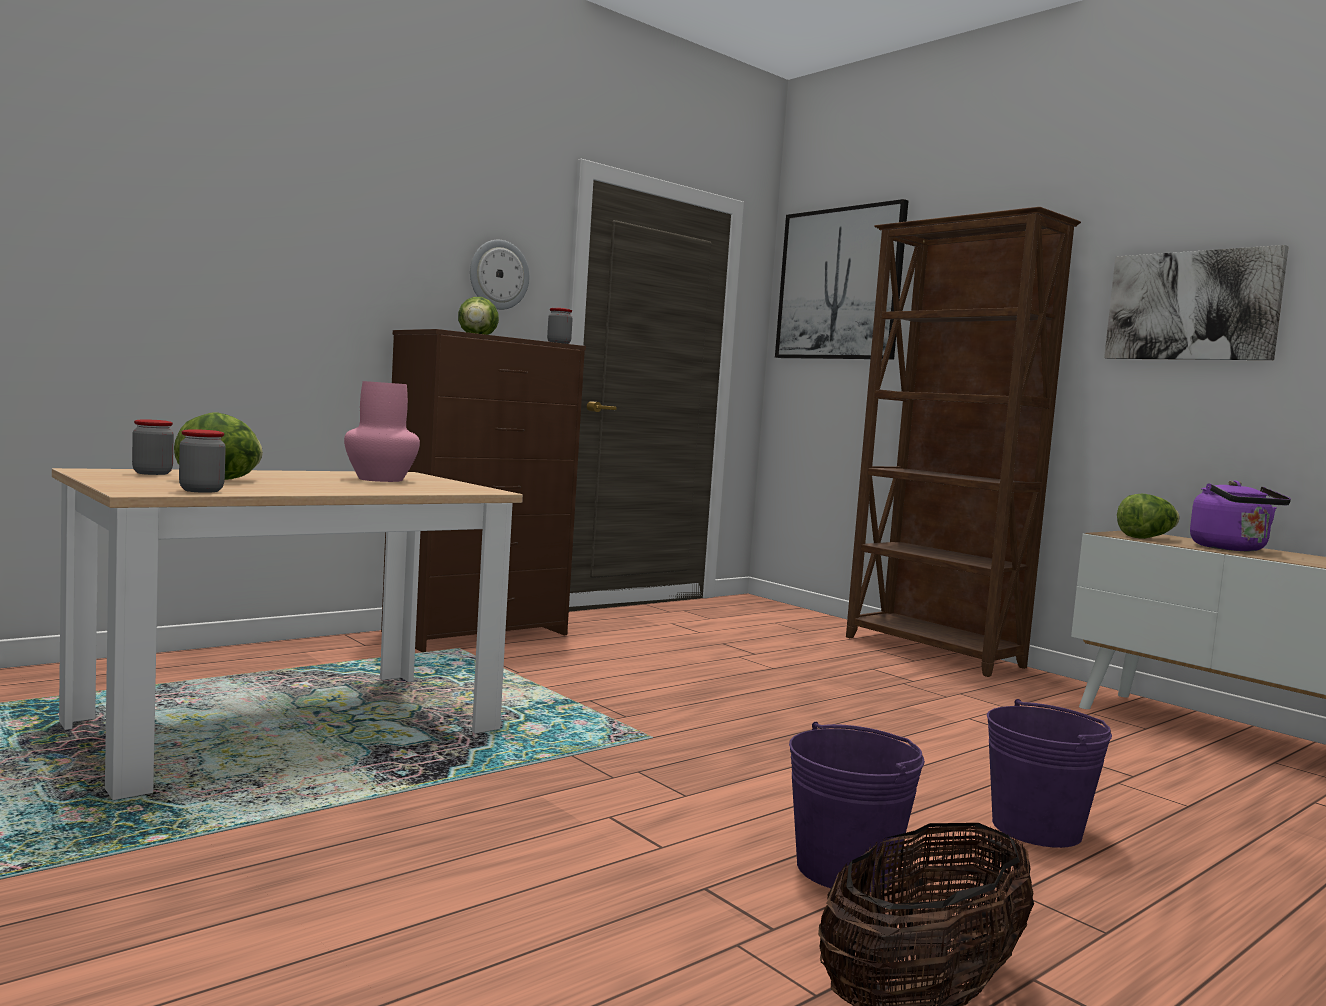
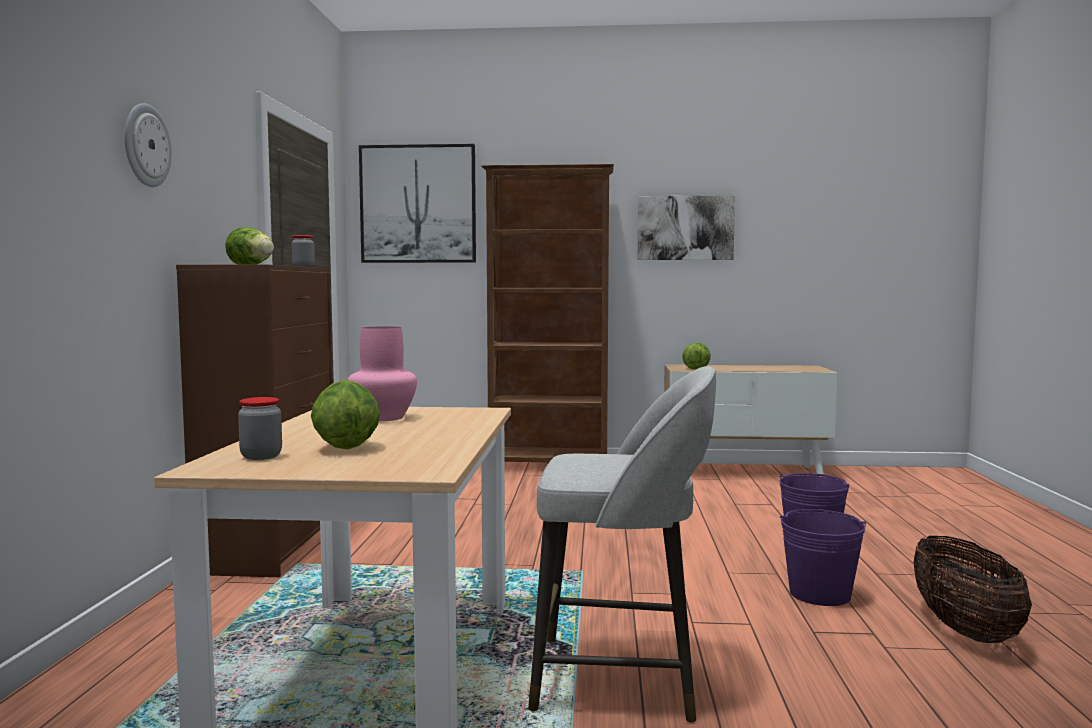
camera: 45 degrees left, 0 degrees up
(201, 490) = (433, 459): jar -> none
(405, 816) = (621, 678): none -> grey stool
(498, 275) = (225, 202): wall clock -> wall clock (146, 145)
(1232, 549) = (741, 368): purple kettle -> none

